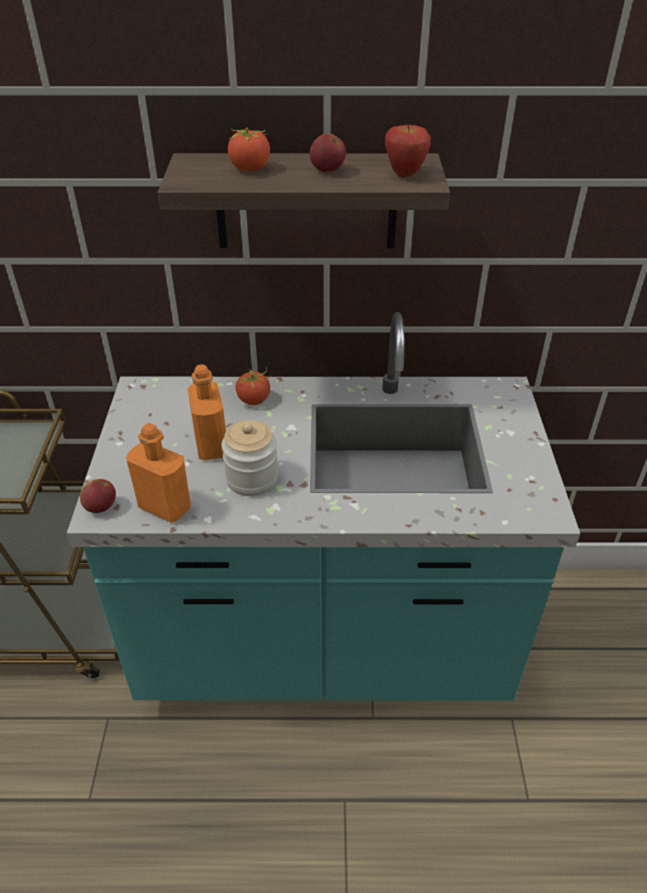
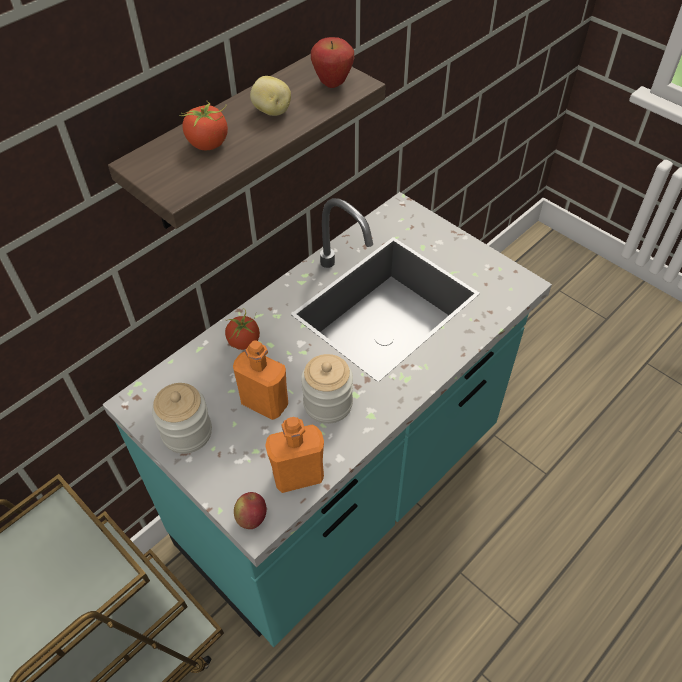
camera: 45 degrees left, 10 degrees up
(140, 427) = (187, 432): none -> jar
(327, 171) = (272, 111): apple -> potato

